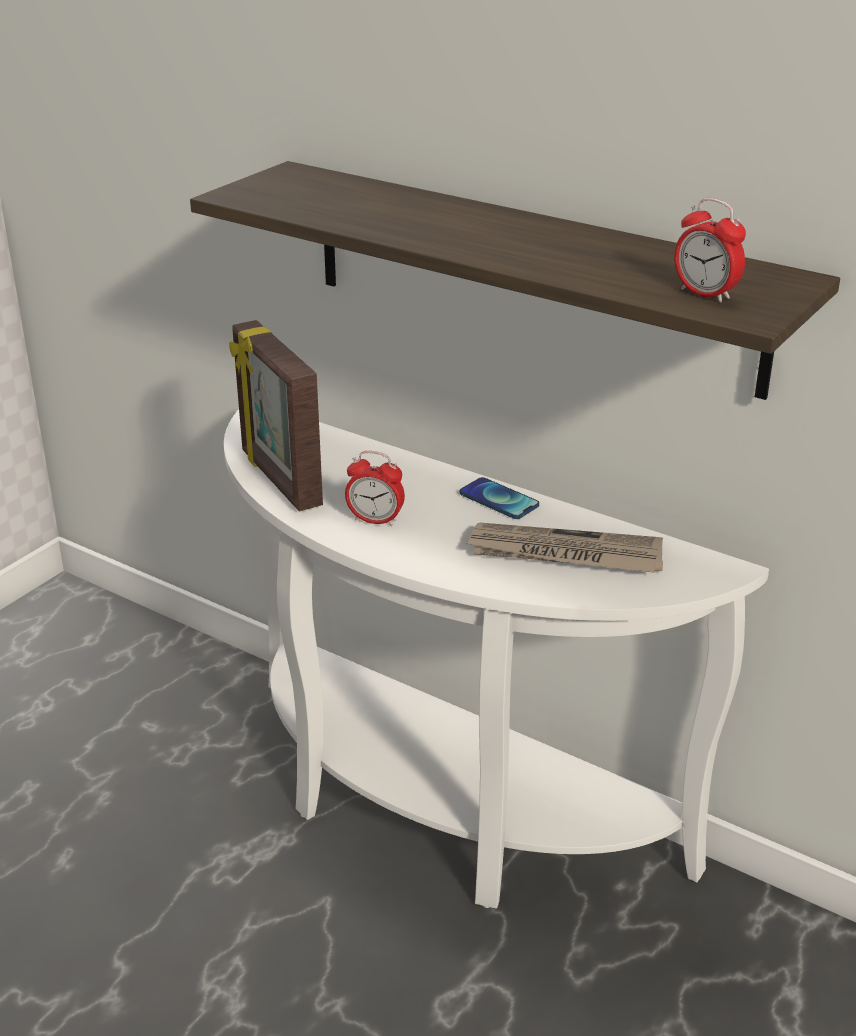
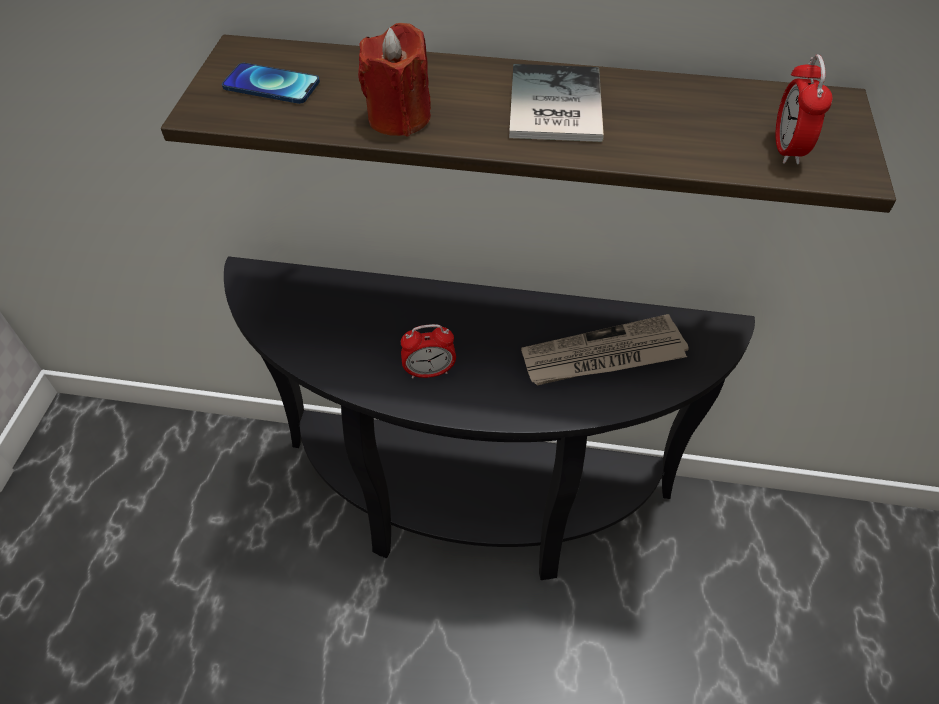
camera: 25 degrees left, 20 degrees up
(279, 479) = (315, 350): picture frame -> none
(379, 222) = (399, 117): none -> red candle
(435, 807) = (471, 507): white console table -> black console table
(499, 500) = (514, 311): phone -> phone (271, 85)
(517, 238) = (551, 107): none -> book
(705, 294) = (787, 149): alarm clock -> alarm clock turned 75 degrees clockwise

